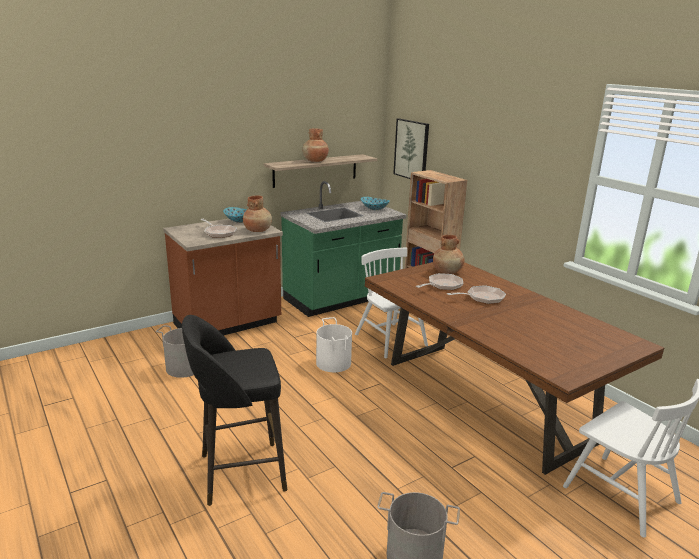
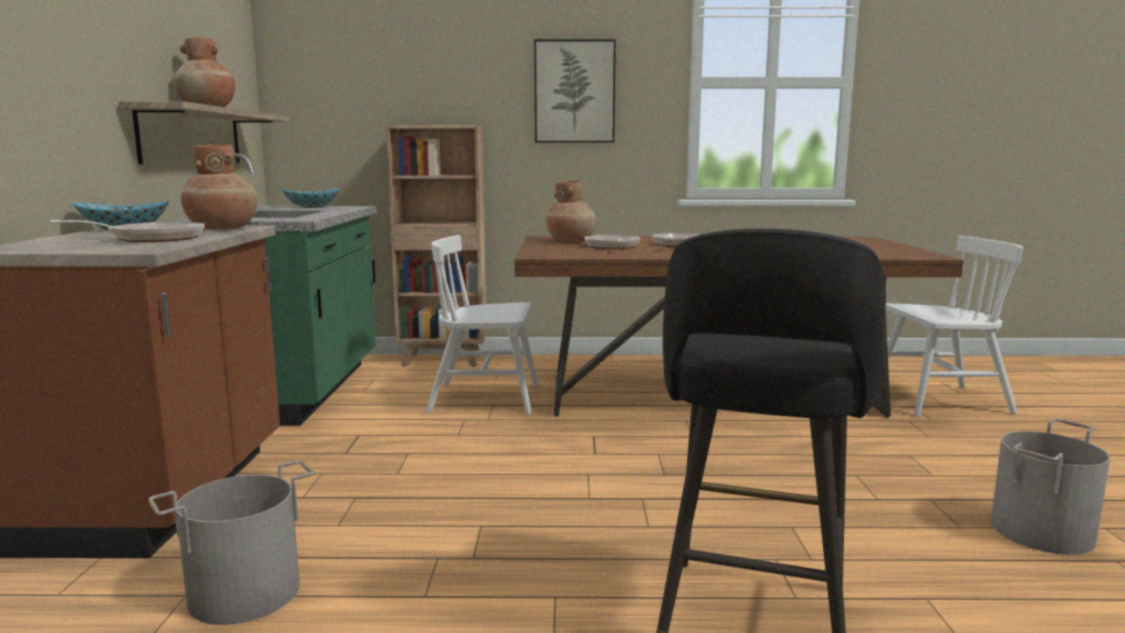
camera: 55 degrees left, 10 degrees down
(333, 363) = (485, 448): white bucket -> none
(412, 150) = (339, 102): picture -> picture (574, 92)

